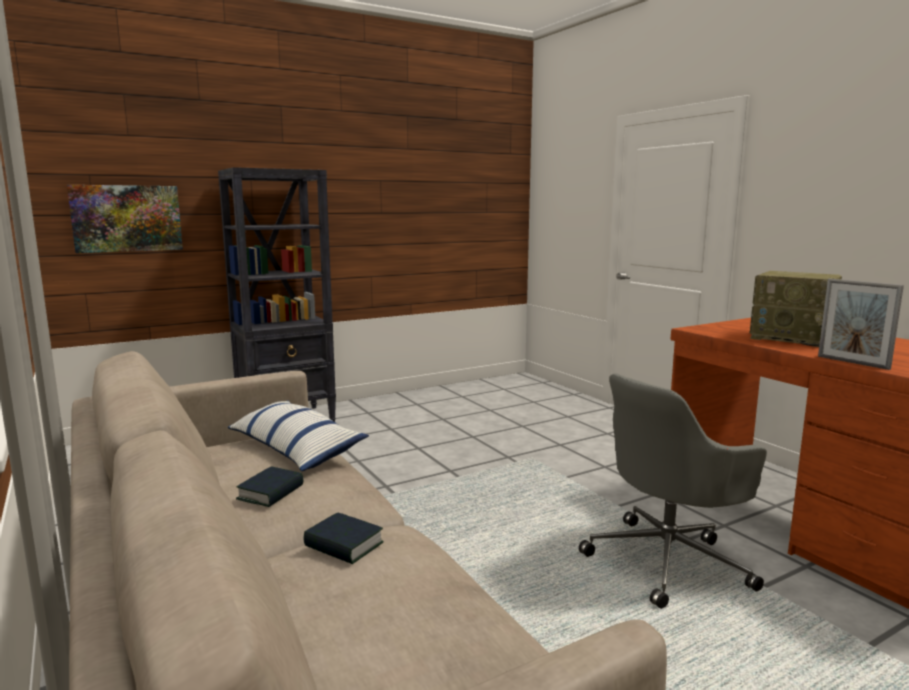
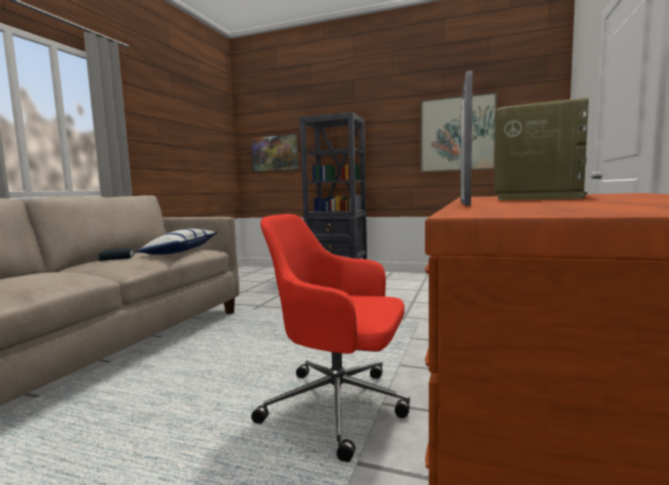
camera: 50 degrees right, 5 degrees down
(344, 545) = (54, 271): book -> none
(426, 206) = (457, 134): none -> picture
(669, 560) = (339, 407): grey office chair -> red office chair
(793, 338) = (537, 197): radio -> radio turned 150 degrees counterclockwise

